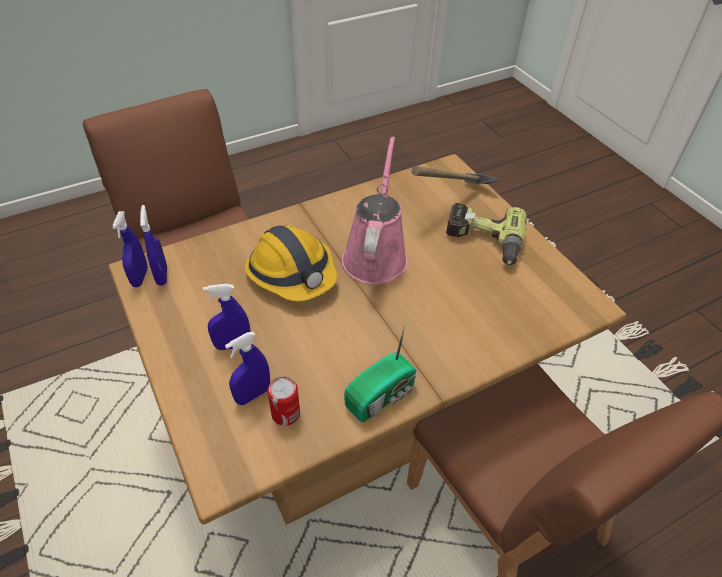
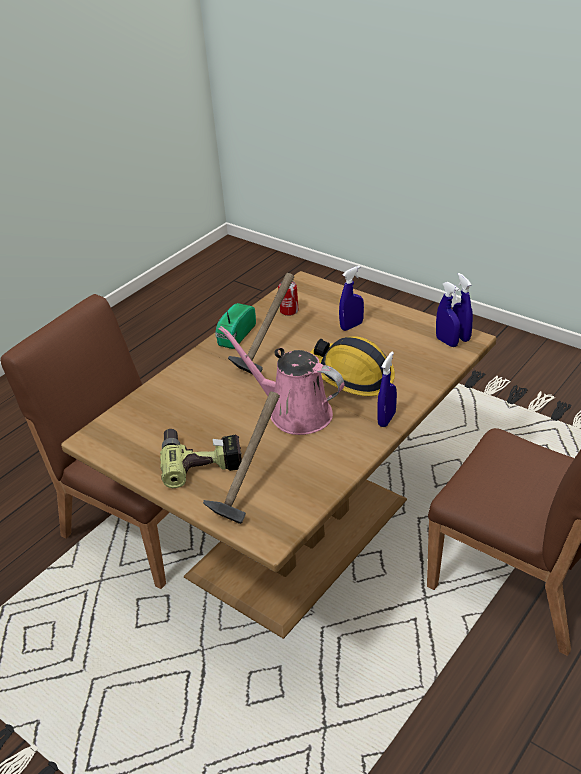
camera: 160 degrees right, 10 degrees down
(253, 395) = (316, 311): blue spray bottle -> blue spray bottle (386, 419)
(360, 345) = (266, 353): none -> hammer
(375, 255) = (294, 412): pink watering can -> pink watering can turned 135 degrees clockwise

